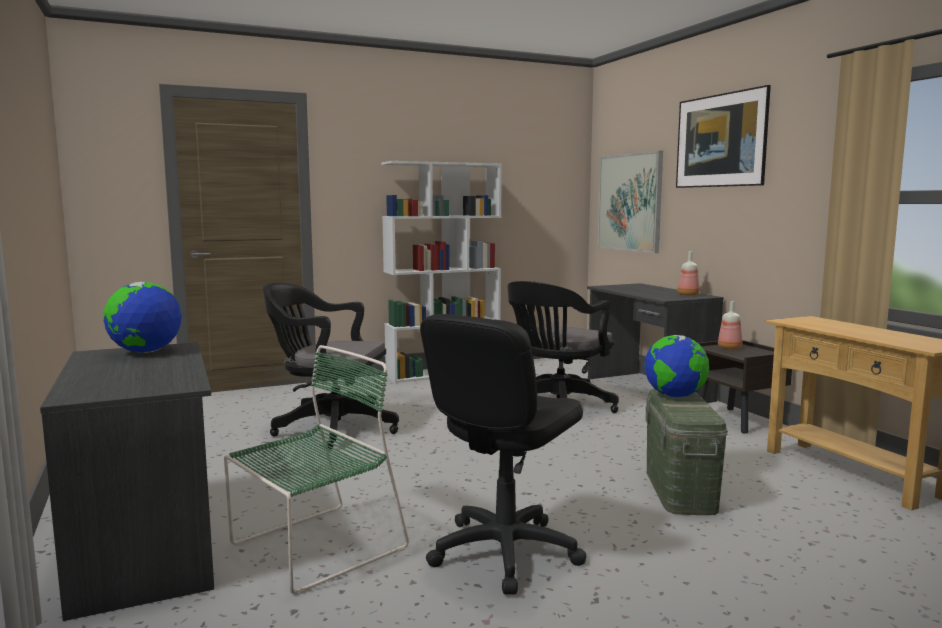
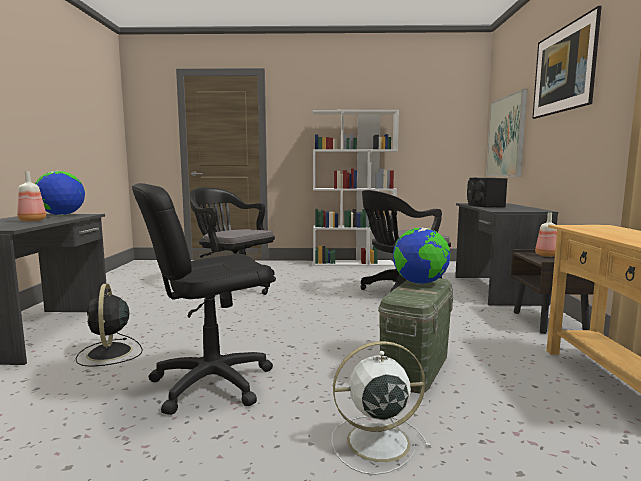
camera: 25 degrees right, 0 degrees up
(314, 548) = (109, 353): green chair -> black fan
(628, 289) = (484, 205): none -> black speaker
(687, 295) = (526, 209): bottle -> bottle (32, 220)
(735, 566) = (375, 442): none -> white fan

